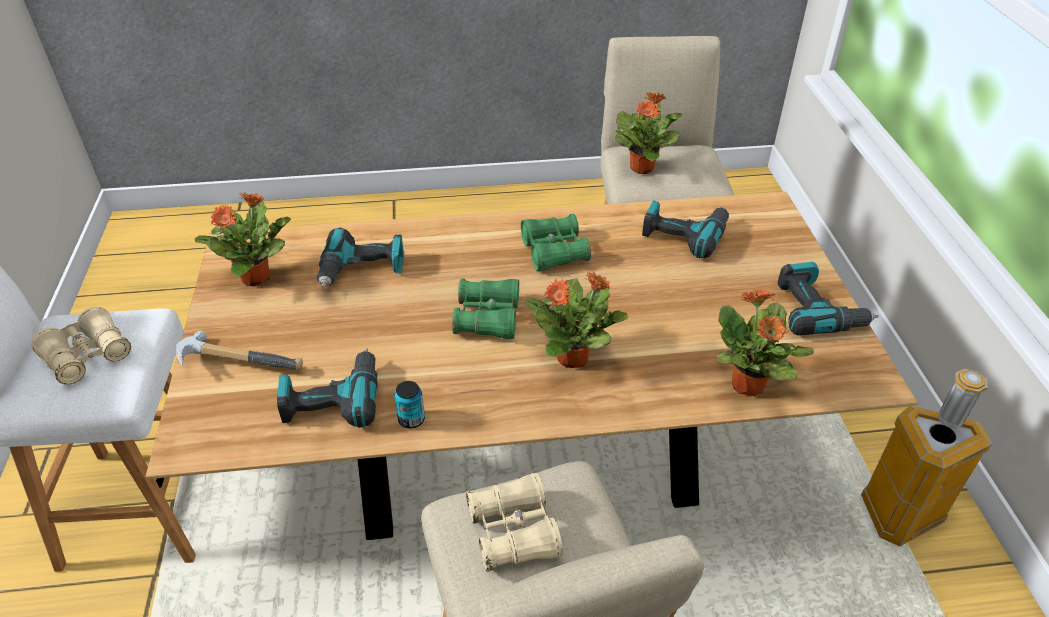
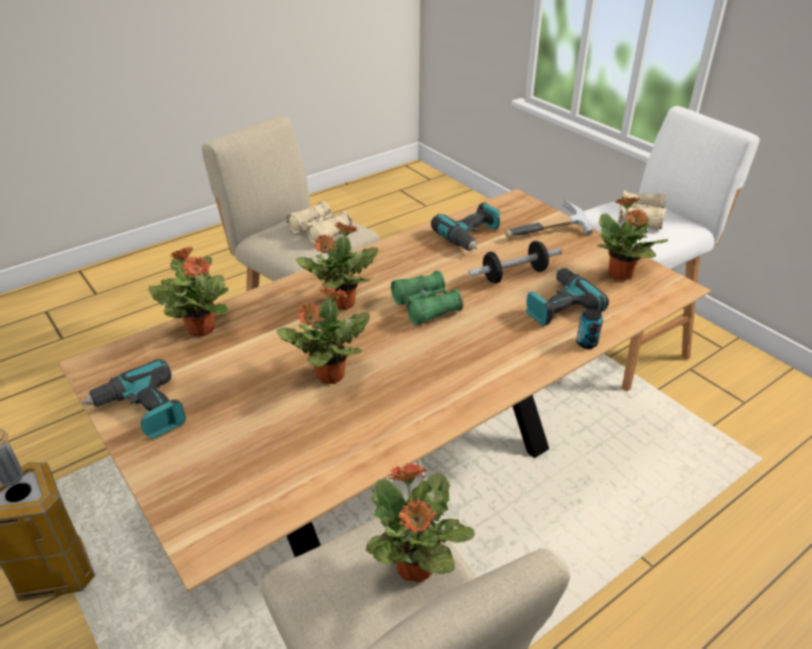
camera: 150 degrees right, 5 degrees down
(357, 319) = (514, 275): none -> dumbbell
(411, 419) = (415, 243): can -> can (586, 343)
(554, 252) = (422, 378): green binoculars -> none
(633, 283) = (329, 376): none -> potted plant
(684, 234) = (303, 451): power drill -> none

